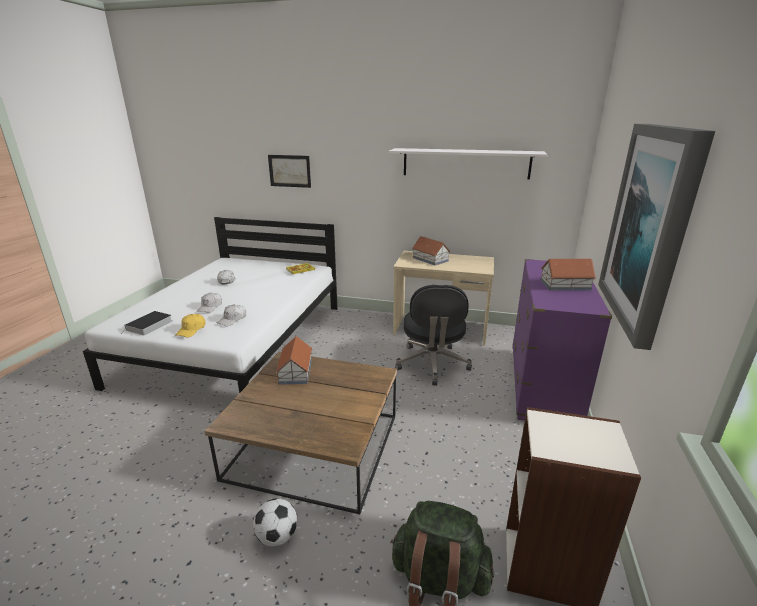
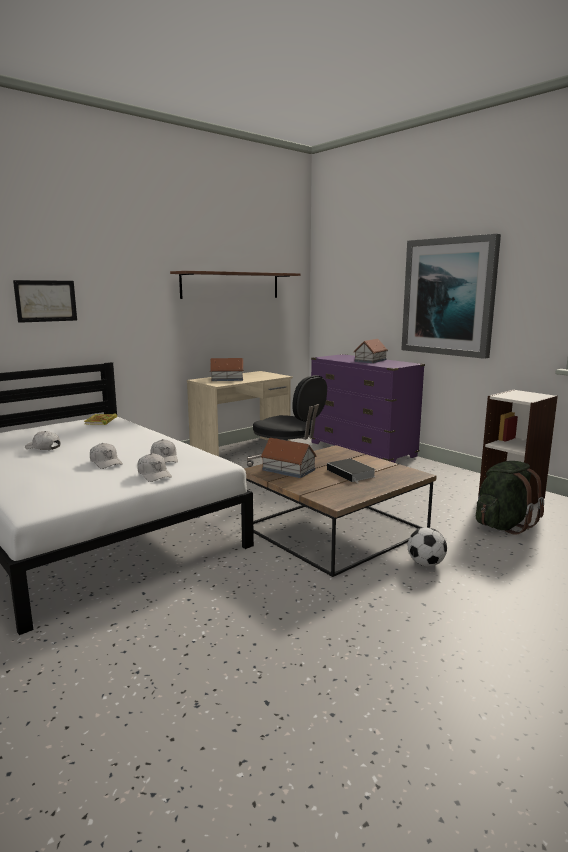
camera: 55 degrees left, 10 degrees down
(149, 326) = (91, 491): book -> book (352, 473)
(191, 330) = (154, 474): yellow cap -> white cap
(465, 163) = (231, 285): white shelf -> brown shelf

